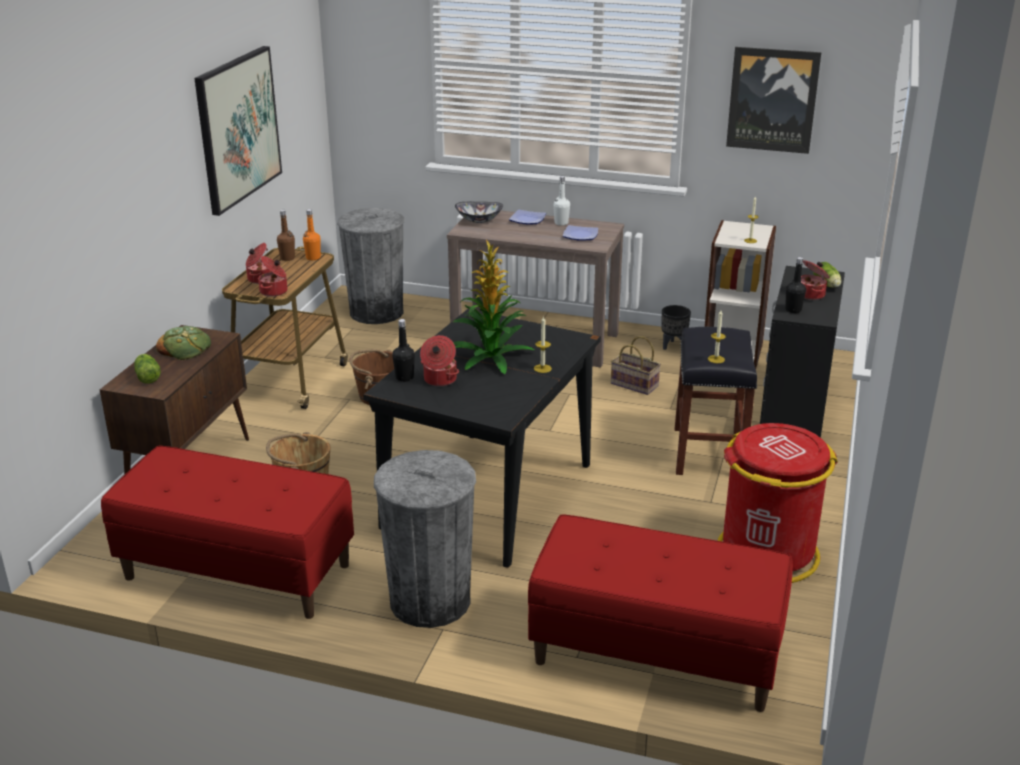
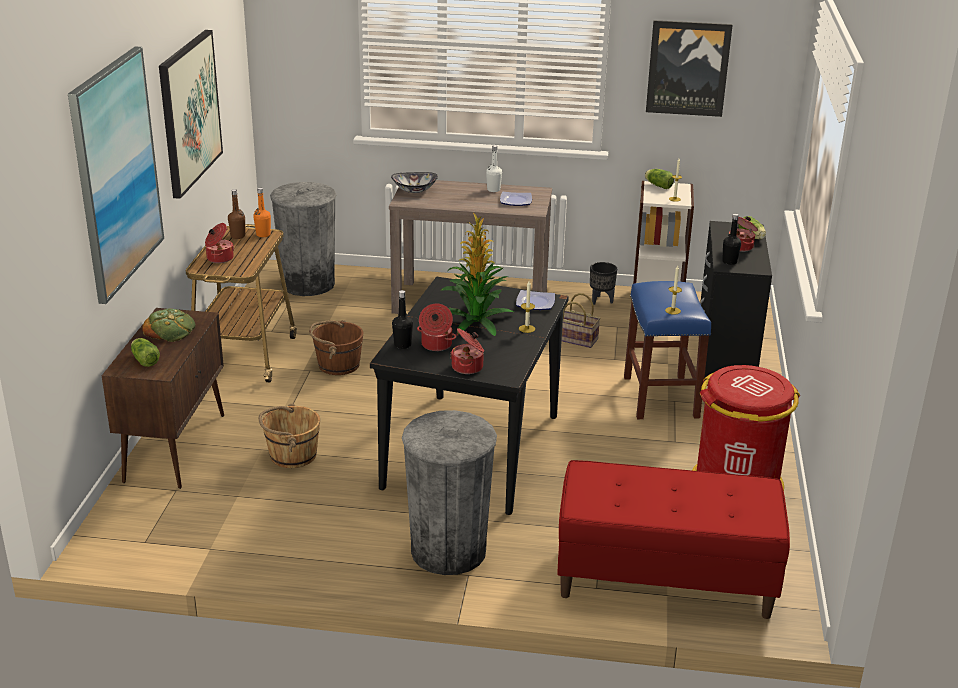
camera: 10 degrees left, 0 degrees up
(130, 183) = (116, 173): none -> picture
(237, 572) = (257, 540): red bench -> none
(274, 291) = (239, 270): cooking pot -> cooking pot (468, 367)
(527, 219) = (460, 187): plate -> plate (534, 303)
(708, 452) = (659, 396): black stool -> blue stool
(736, 226) = (657, 185): none -> lettuce

